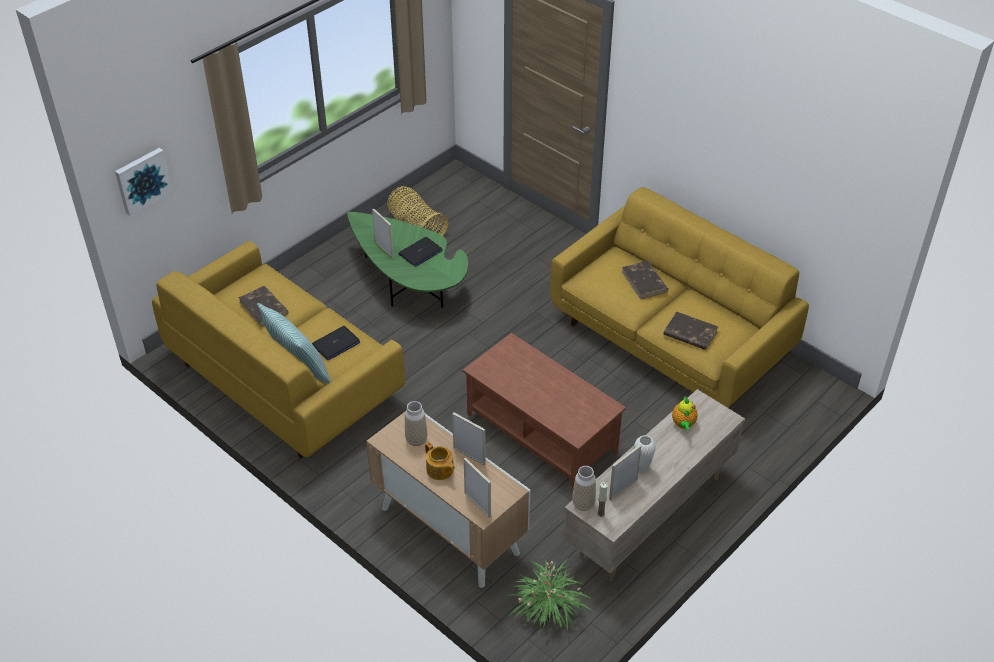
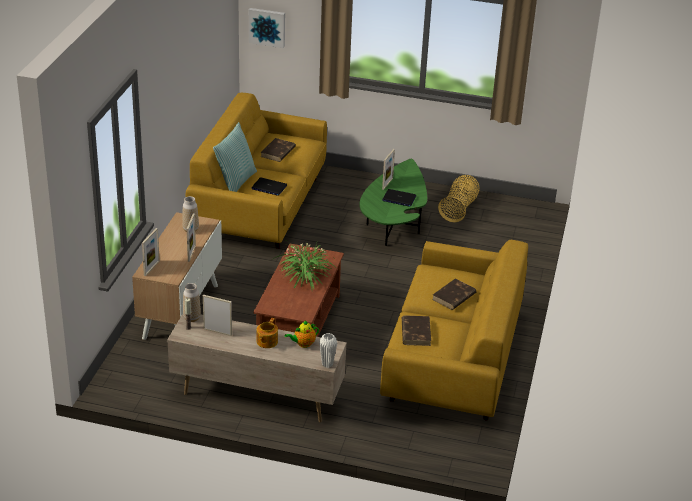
camera: 60 degrees right, 10 degrees down
(440, 470) = (171, 246): teapot -> teapot (266, 342)
(548, 606) = (144, 372): potted plant -> potted plant (305, 276)
(642, 468) = (244, 335): white vase -> white vase (327, 364)

